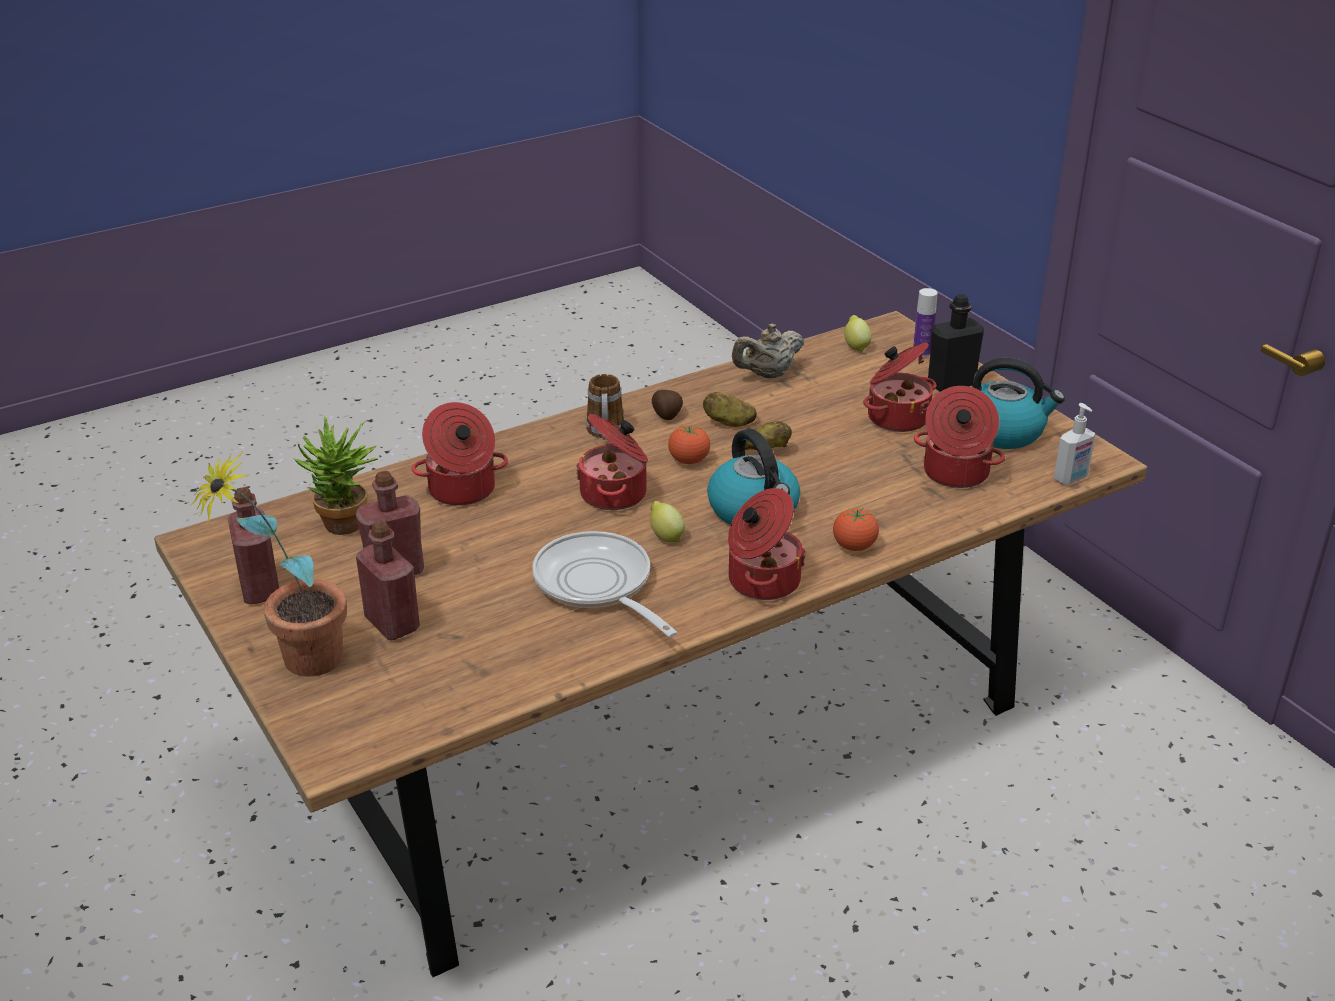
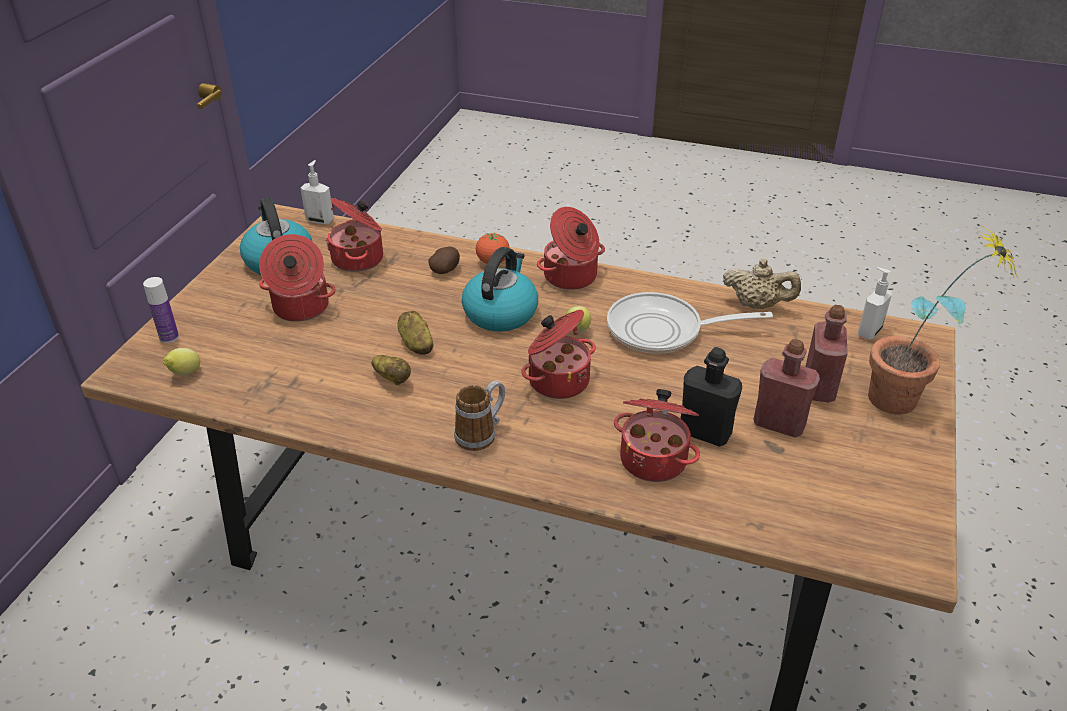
camera: 130 degrees left, 5 degrees up
(260, 588) = (893, 476): red bottle -> none
(345, 529) = (781, 487): potted plant -> none
(400, 720) = (868, 331): none -> soap dispenser
(597, 586) = (662, 331): frying pan -> frying pan turned 75 degrees clockwise
(667, 415) = (415, 416): potato -> potato (445, 270)
(689, 460) = (471, 370): tomato -> none
(767, 375) = (286, 397): beige teapot -> beige teapot (757, 305)
(951, 383) = (217, 305): black bottle -> black bottle (705, 432)

